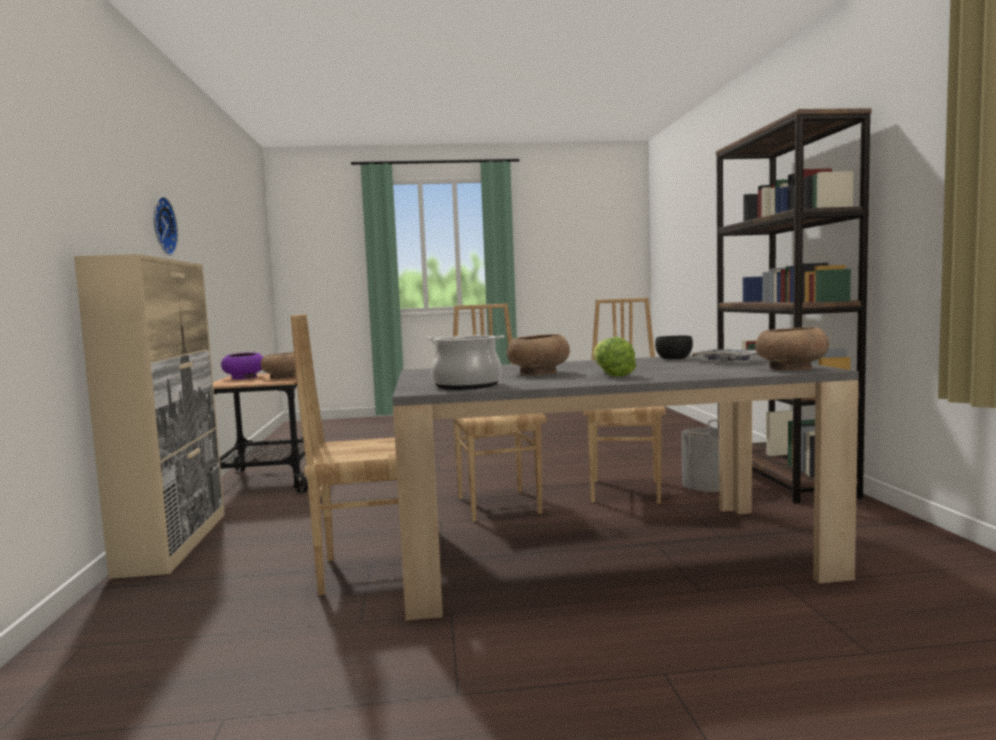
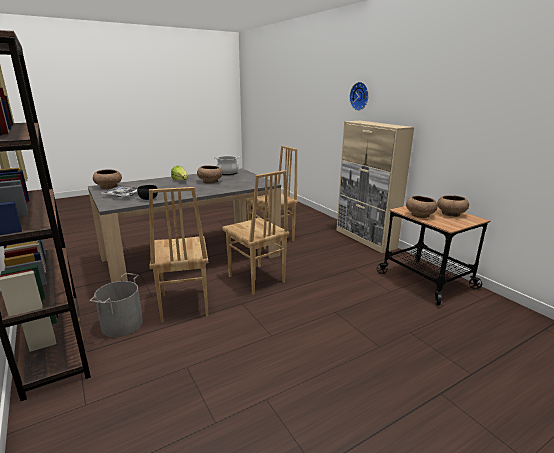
camera: 155 degrees right, 15 degrees up
(161, 226) = (437, 104): wall clock -> wall clock (360, 96)
(244, 378) = (450, 214): purple bowl -> brown bowl

